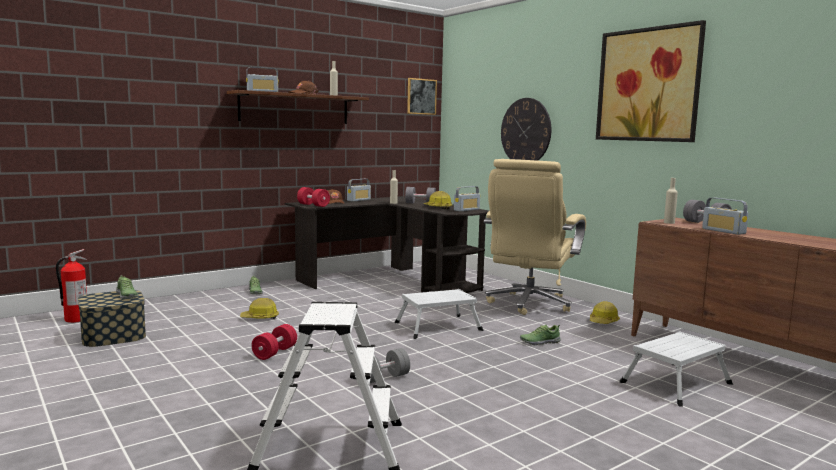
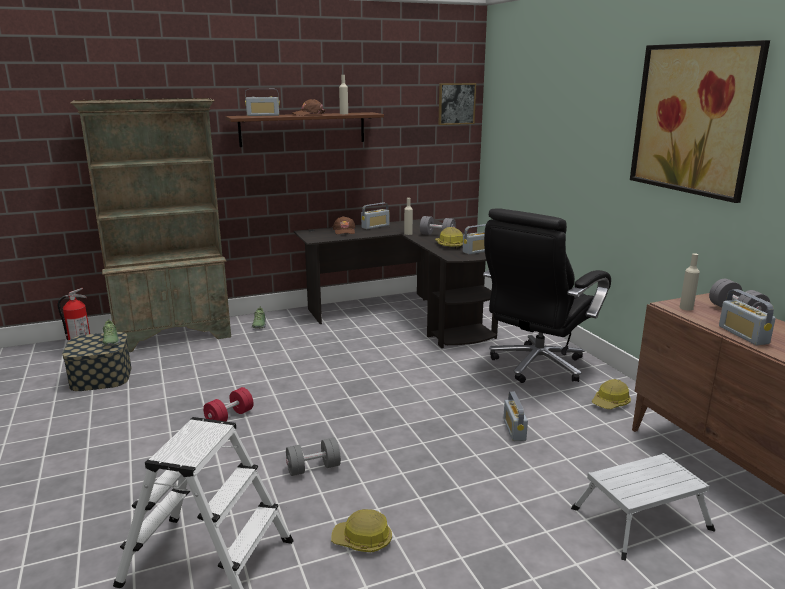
camera: 15 degrees right, 10 degrees up
(171, 303) = (174, 335): none -> green bookcase
(260, 318) = (243, 364): hard hat -> hard hat (362, 540)
(313, 205) = (318, 237): red dumbbell -> none
(438, 326) = (415, 393): white step ladder -> none
(525, 131) = (561, 157): wall clock -> none
(528, 305) = (535, 367): beige office chair -> black office chair
(539, 342) = (514, 430): shoe -> radio

